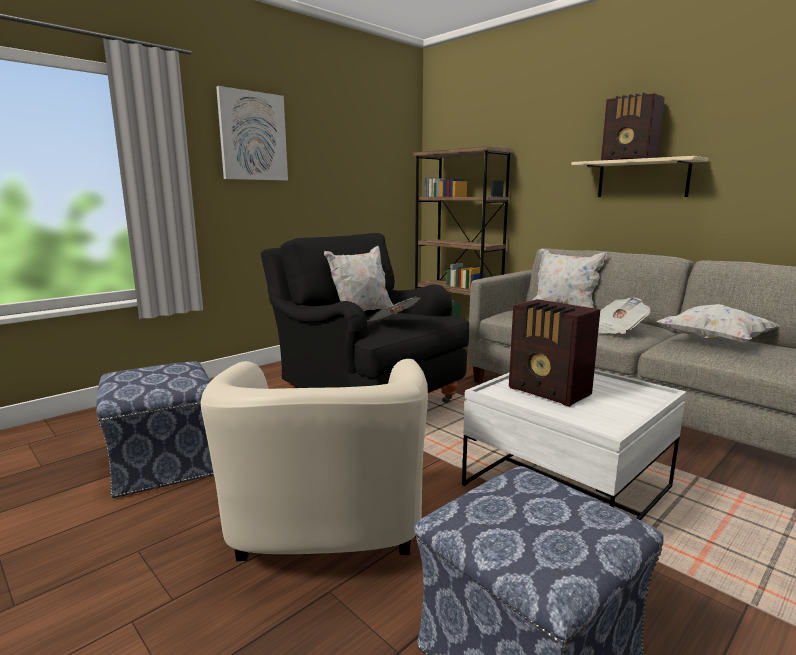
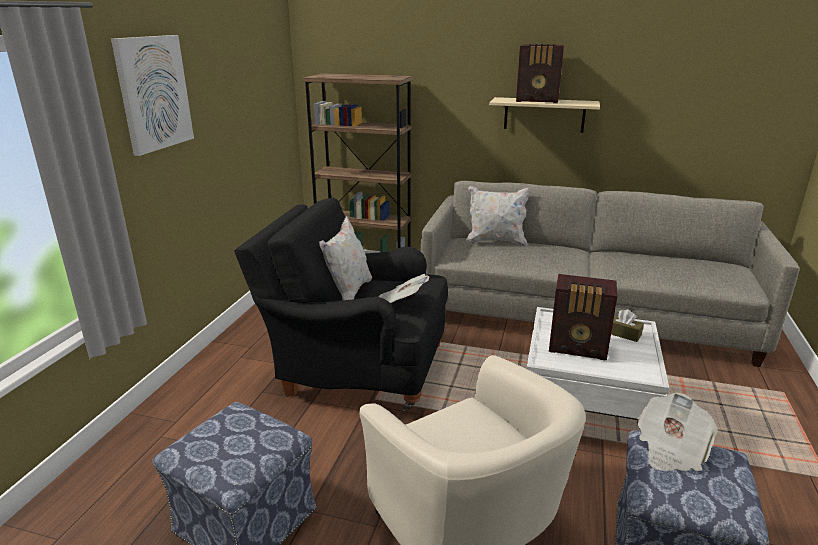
camera: 30 degrees left, 10 degrees up
(617, 330) = (559, 261): newspaper -> newspaper (670, 449)
(626, 393) = (623, 334): none -> brown tissue box
(713, 342) = (630, 263): white pillow -> none

